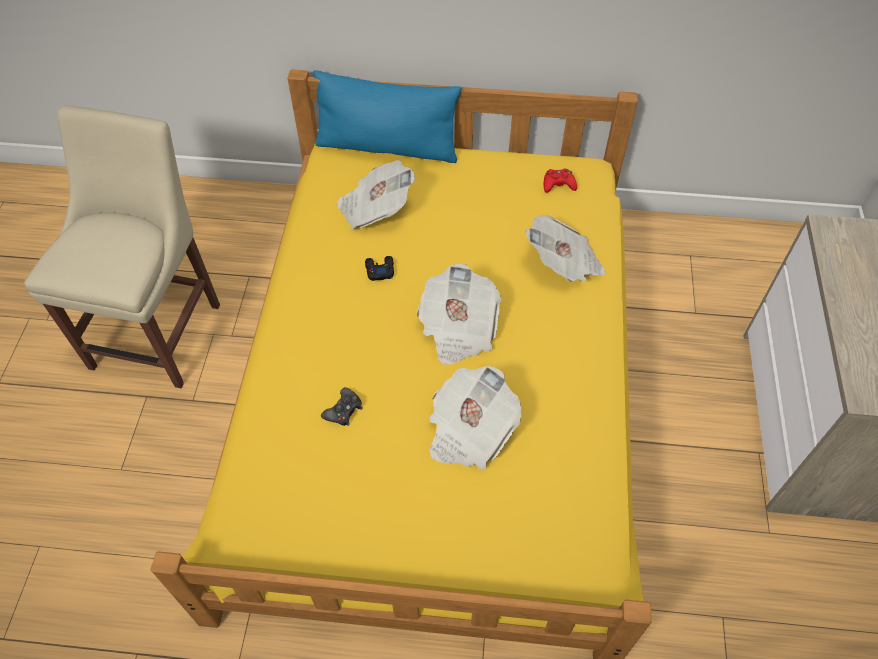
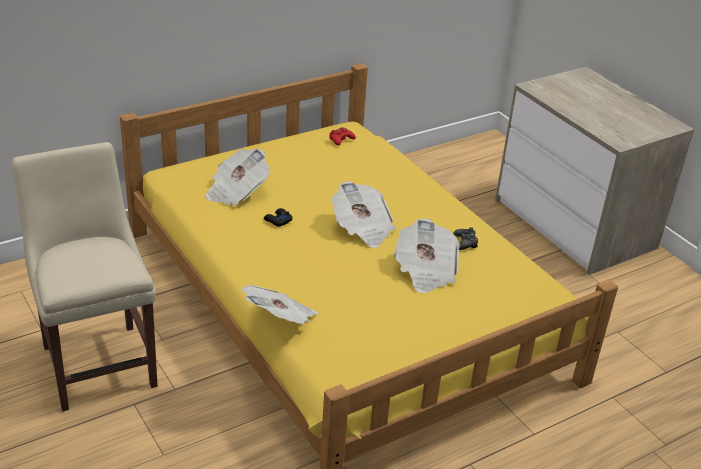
camera: 40 degrees left, 20 degrees down
(343, 410) = (339, 295): black game controller -> black game controller (465, 242)
(387, 147) = (203, 159): blue pillow -> none
(564, 264) = (388, 175): newspaper -> newspaper (281, 320)

